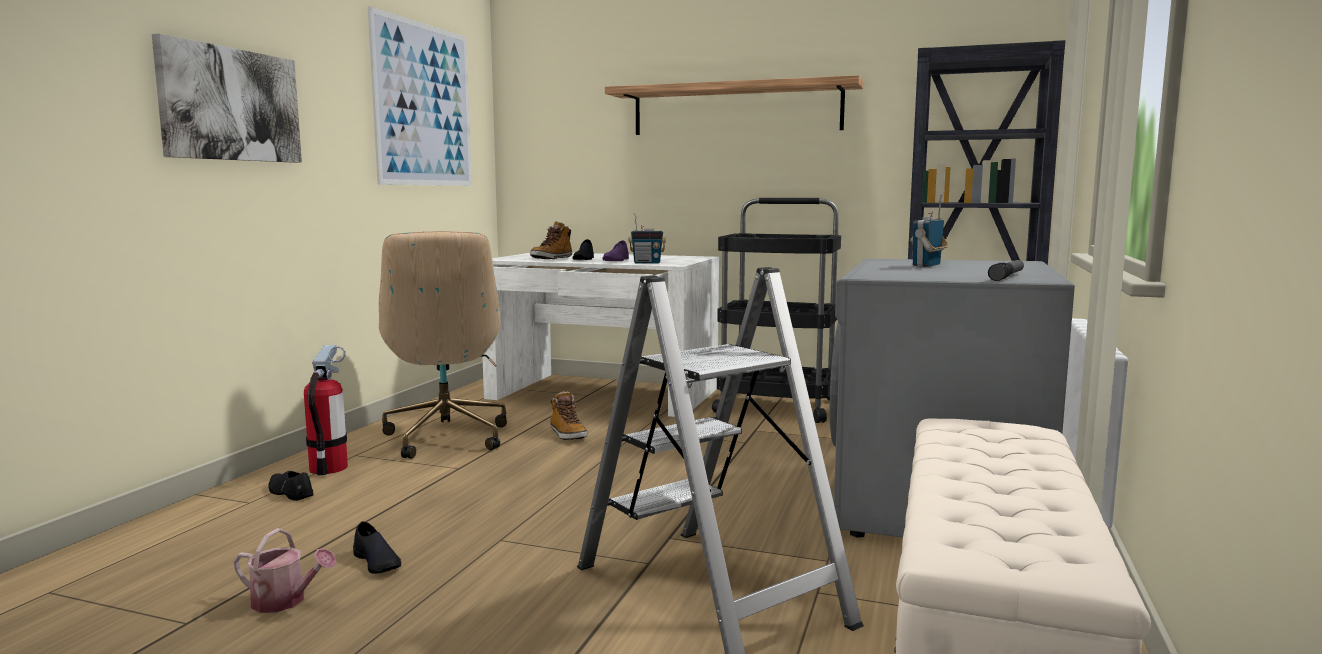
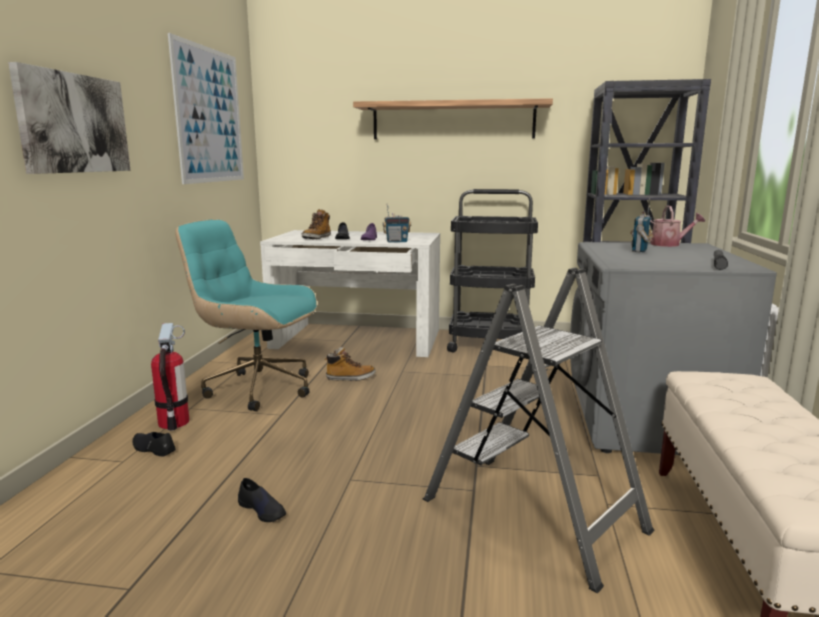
camera: 10 degrees left, 5 degrees up
(285, 601) = (205, 557): watering can -> watering can (669, 244)
(446, 440) = (257, 388): turquoise office chair -> turquoise office chair turned 135 degrees clockwise
(568, 435) = (350, 378): boot -> boot turned 60 degrees counterclockwise

